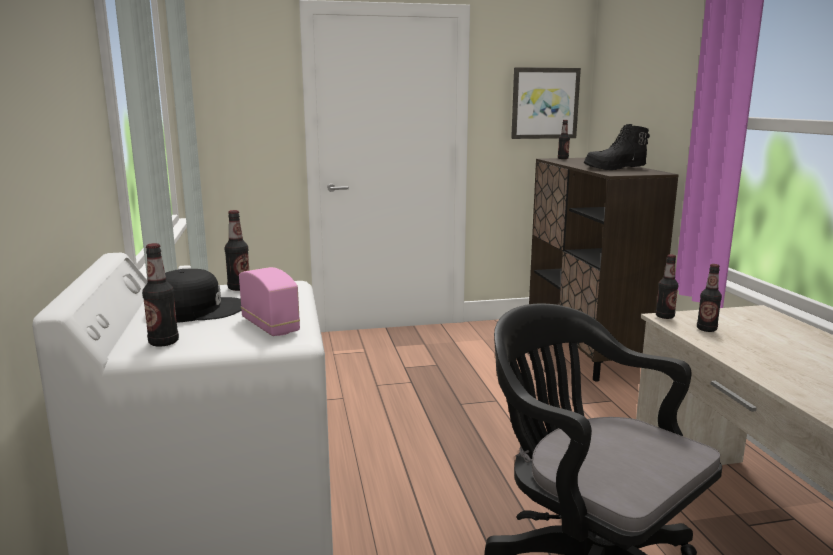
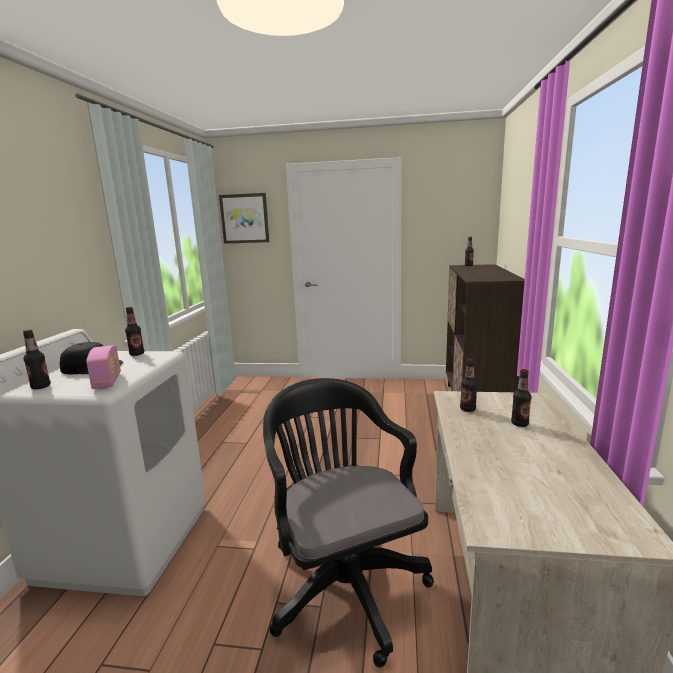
camera: 20 degrees right, 0 degrees up
(544, 103) = (460, 224): picture -> picture (245, 218)
(615, 168) = (487, 275): black boot -> none
(664, 316) = (448, 395): bottle -> bottle (519, 424)

